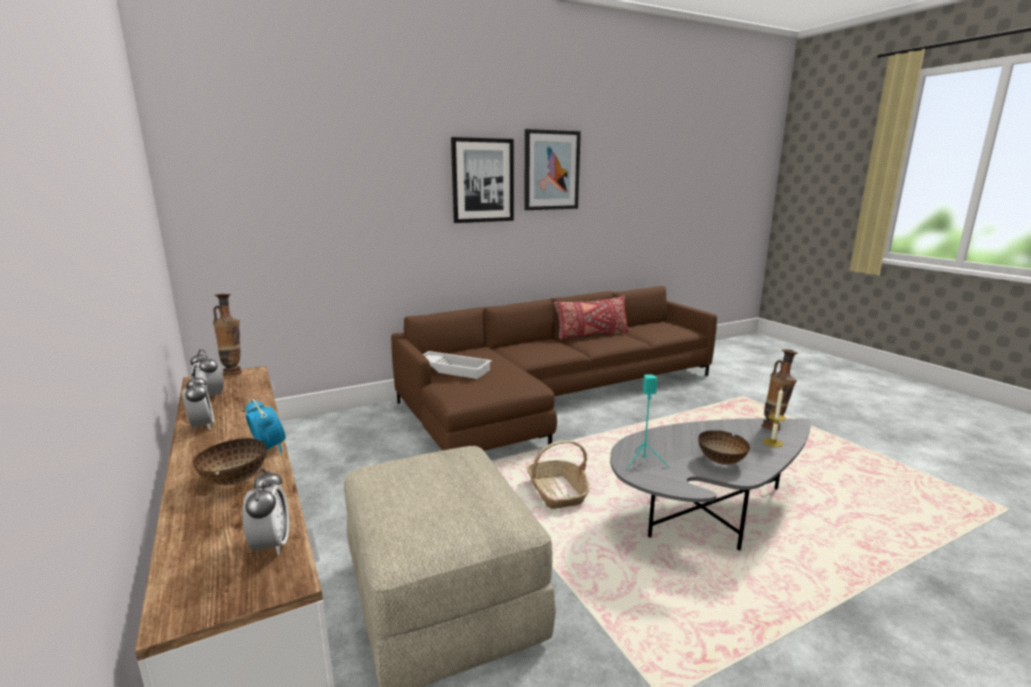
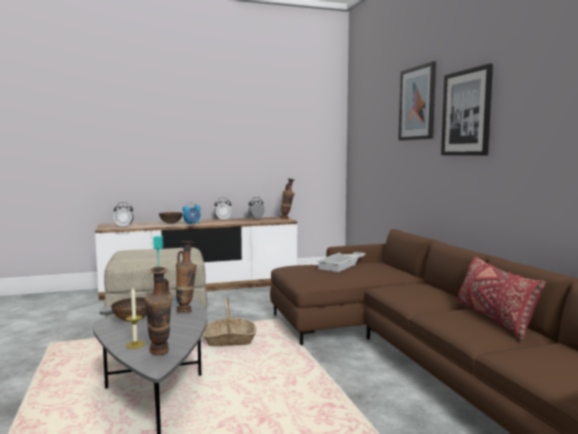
camera: 100 degrees right, 10 degrees down
(551, 170) = (532, 92): picture -> picture (417, 103)
(661, 438) = (186, 311): none -> vase

